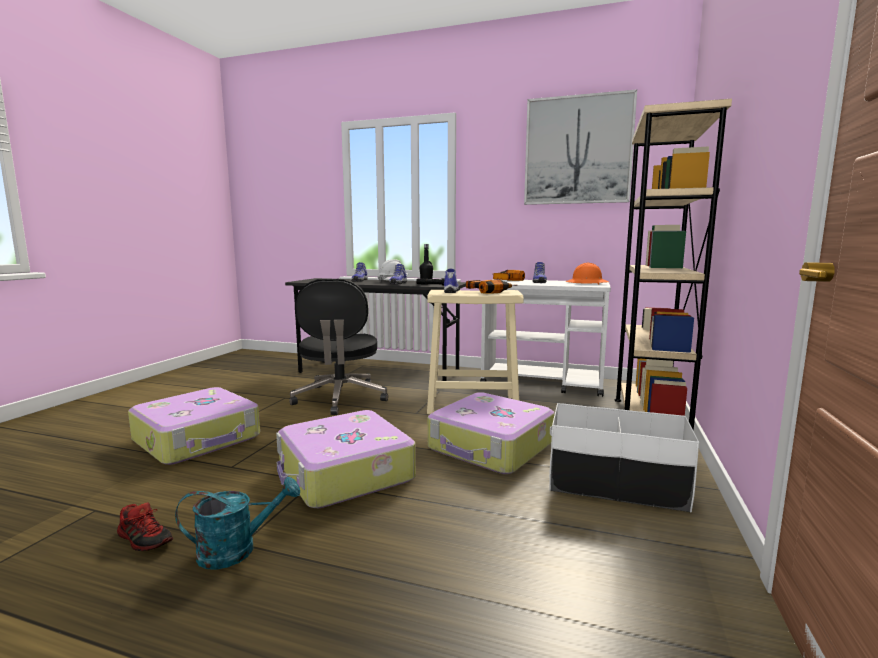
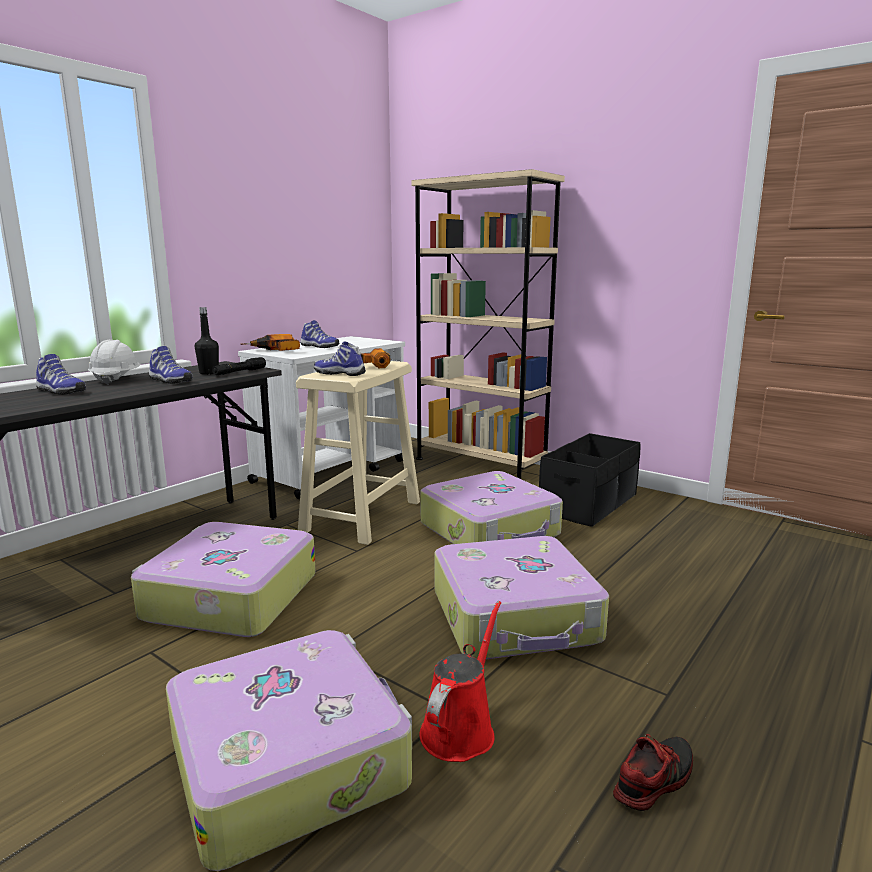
camera: 70 degrees left, 5 degrees up
(213, 472) = (460, 729): none -> red watering can
(237, 550) = (680, 697): turquoise watering can -> none
(340, 398) = (229, 597): black office chair -> suitcase
(577, 150) = (307, 174): picture -> none
(587, 283) = (358, 340): orange hard hat -> none
(616, 485) = (589, 503): white storage box -> black storage box

